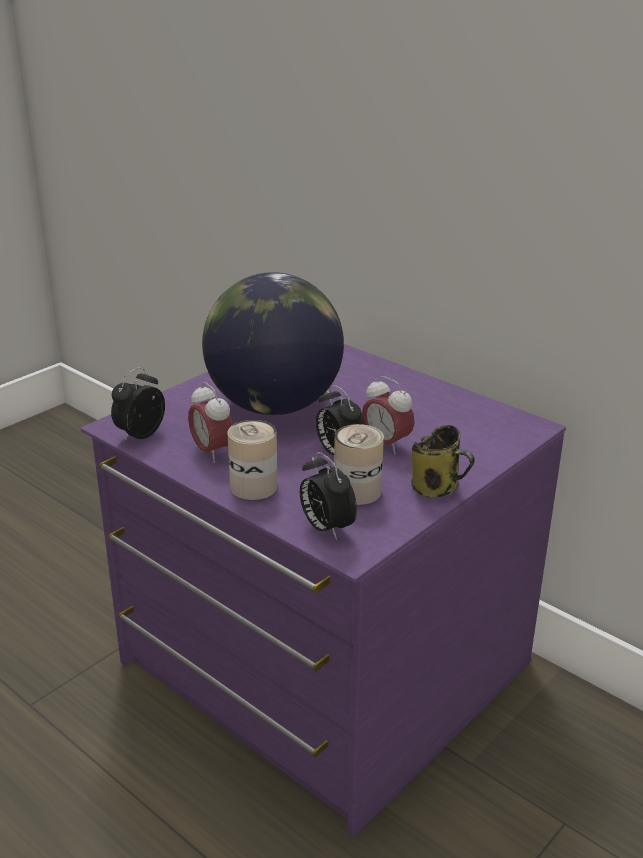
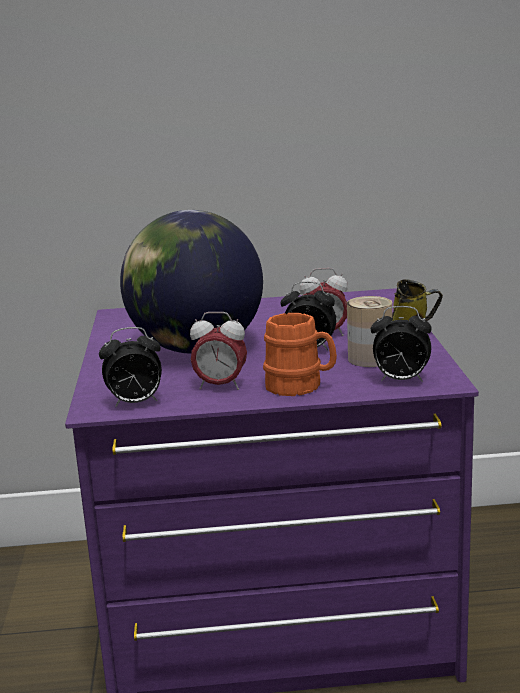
camera: 45 degrees left, 10 degrees down
(140, 435) = (135, 403): alarm clock -> alarm clock turned 90 degrees counterclockwise
(253, 486) = (301, 386): can -> orange mug

